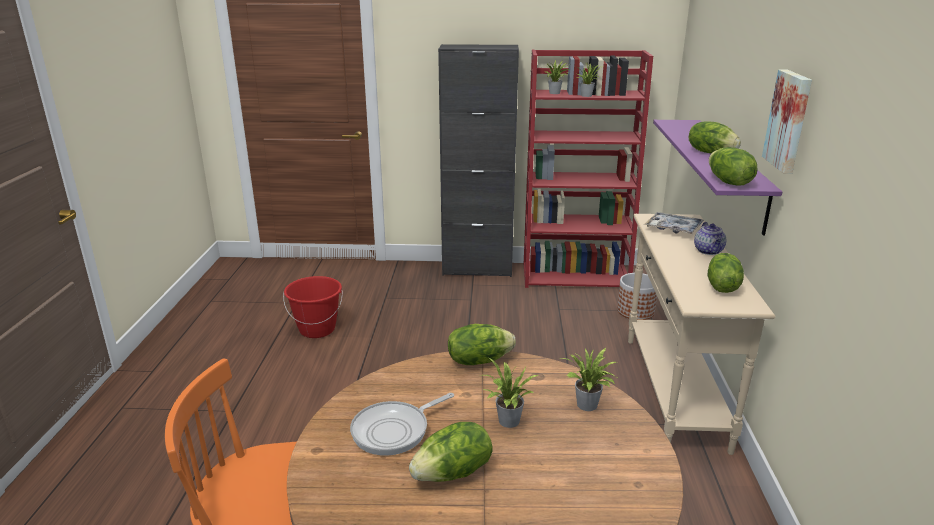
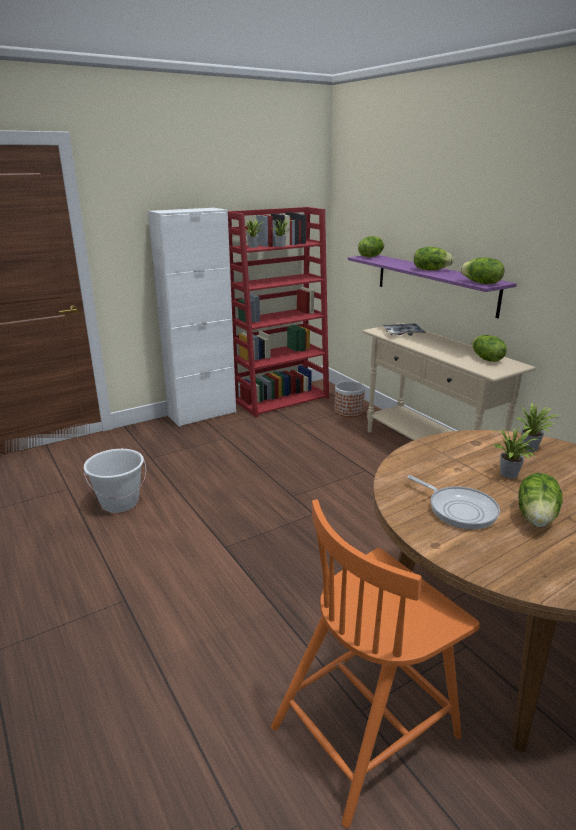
camera: 35 degrees left, 0 degrees up
(317, 329) = (120, 503): red bucket -> white bucket
(394, 430) = (459, 509): frying pan -> frying pan turned 60 degrees counterclockwise
(477, 269) = (202, 414): black cabinet -> white cabinet
(479, 360) = (426, 446): lettuce -> lettuce (370, 256)
(709, 251) = (445, 342): teapot -> none
(789, 120) = (515, 233): picture -> none

